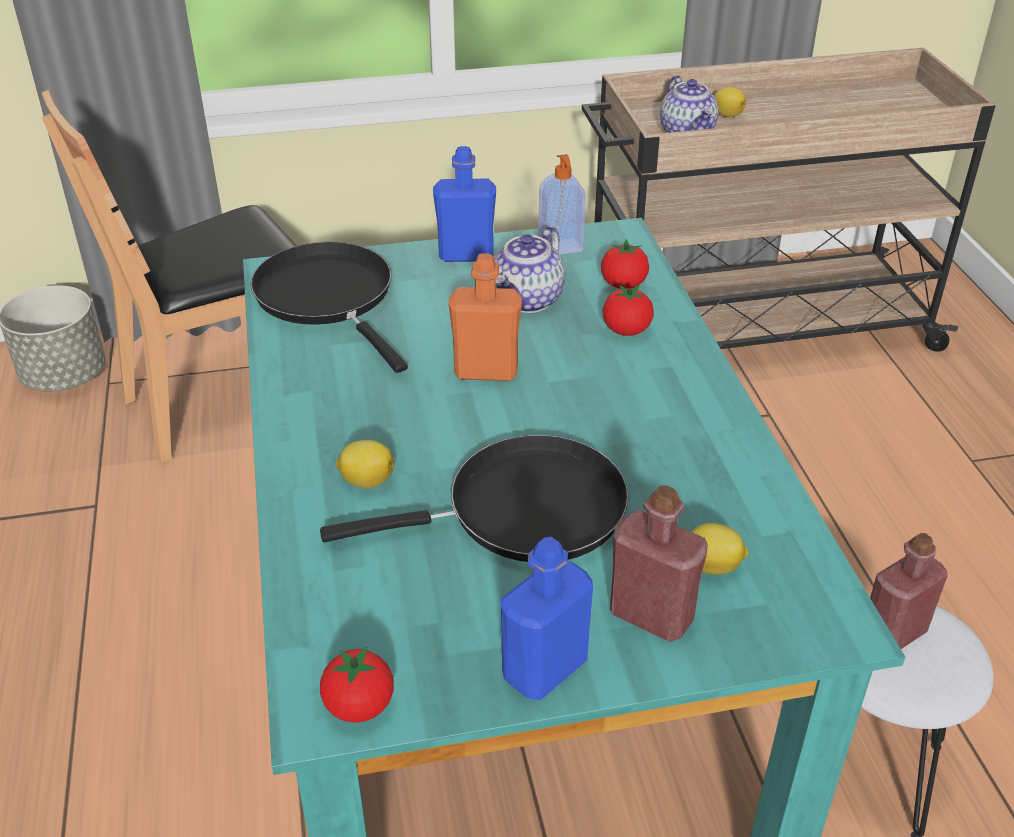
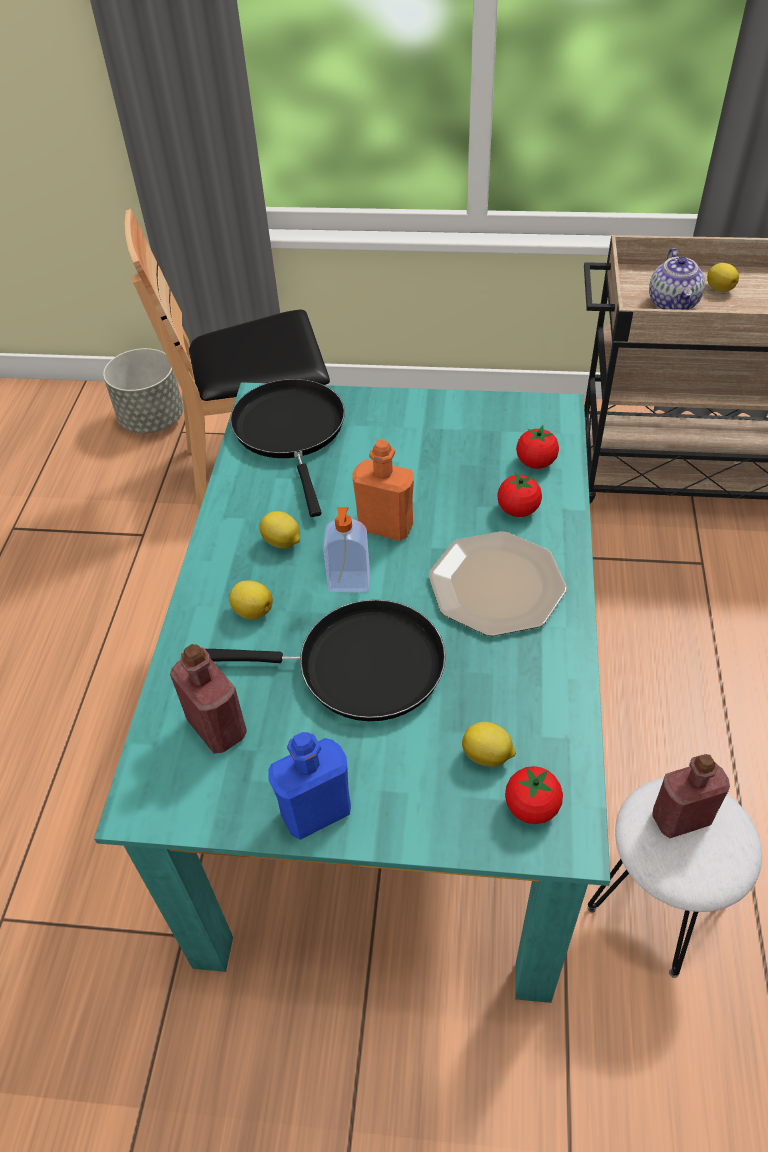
camera: 20 degrees right, 10 degrees up
(359, 706) = (171, 806): tomato -> tomato (531, 807)
(370, 406) = (282, 543): none -> lemon
(466, 254) = (417, 408): blue bottle -> none
(528, 300) = (448, 463): teapot -> none
(561, 248) = (498, 415): soap dispenser -> soap dispenser (349, 583)
(637, 403) = (495, 584): none -> plate
(651, 615) = (418, 787): red bottle -> red bottle (217, 727)

